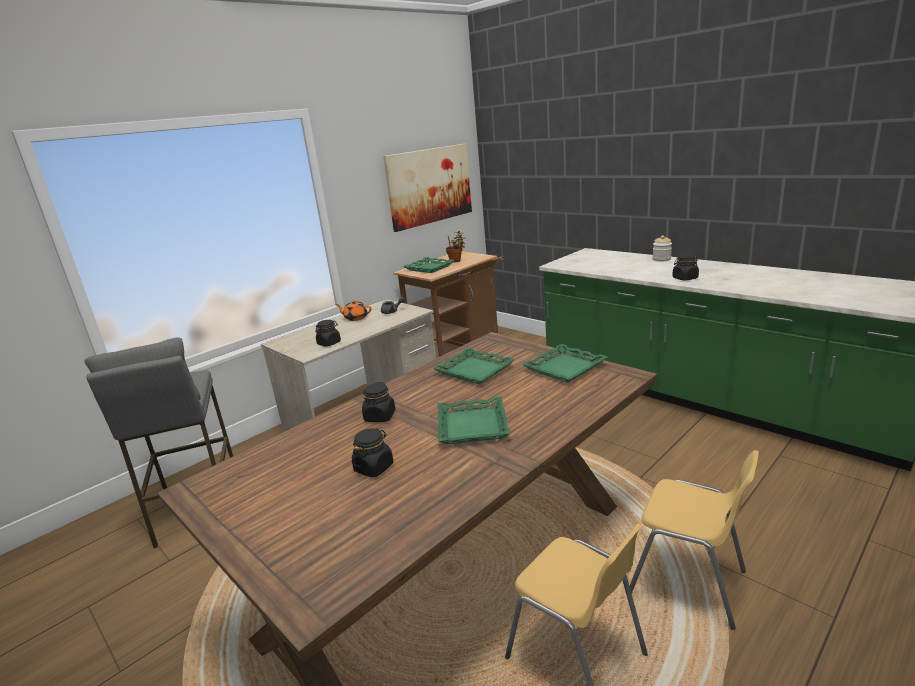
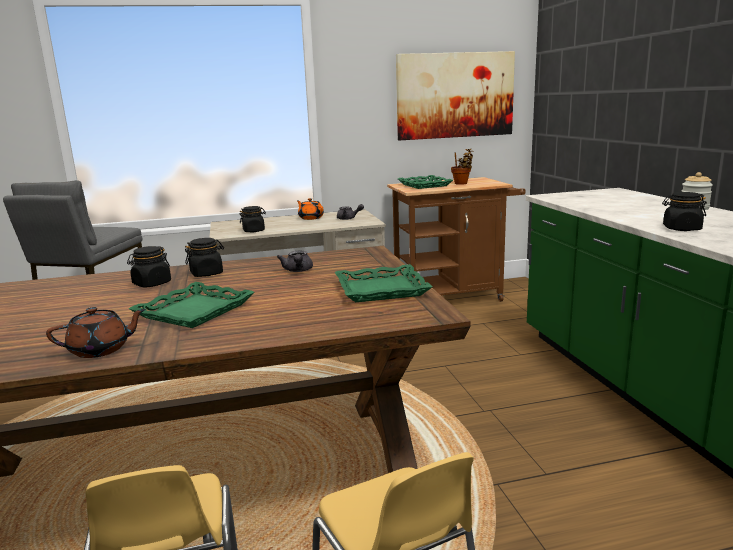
camera: 30 degrees right, 5 degrees down
(374, 467) = (64, 317): black jar -> black jar (207, 273)
(473, 477) = (101, 349): none -> brown teapot
(475, 370) = (298, 271): green tray -> grey teapot

